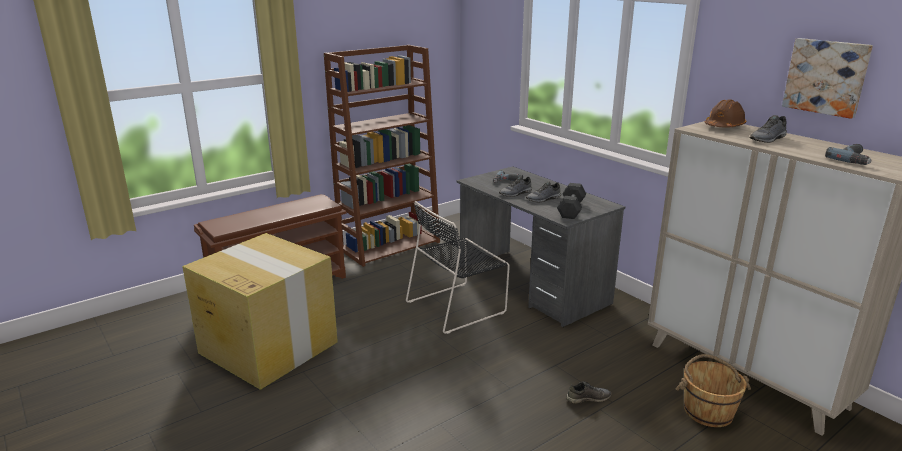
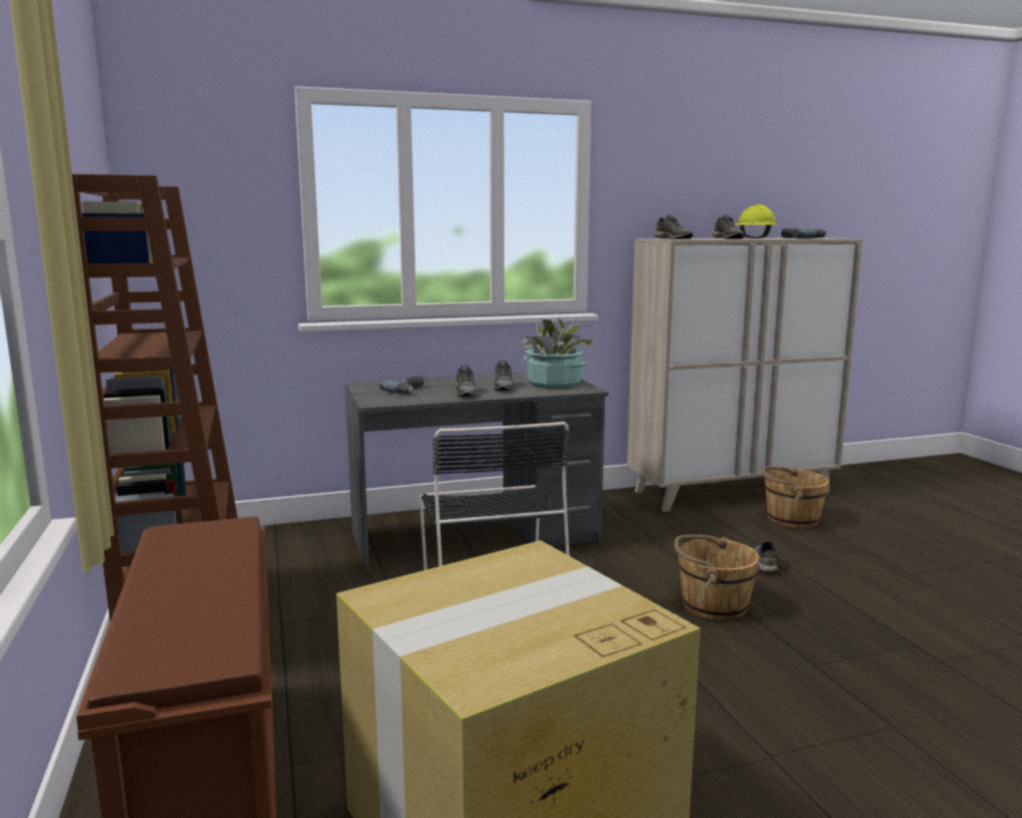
camera: 70 degrees left, 10 degrees down
(499, 380) = (713, 605): none -> brown bucket
(571, 209) = (554, 384): grey dumbbell -> potted plant
(724, 126) = (674, 238): brown hard hat -> grey shoe
(812, 145) = (753, 238): none -> yellow hard hat
(826, 77) = (723, 180): picture -> none

